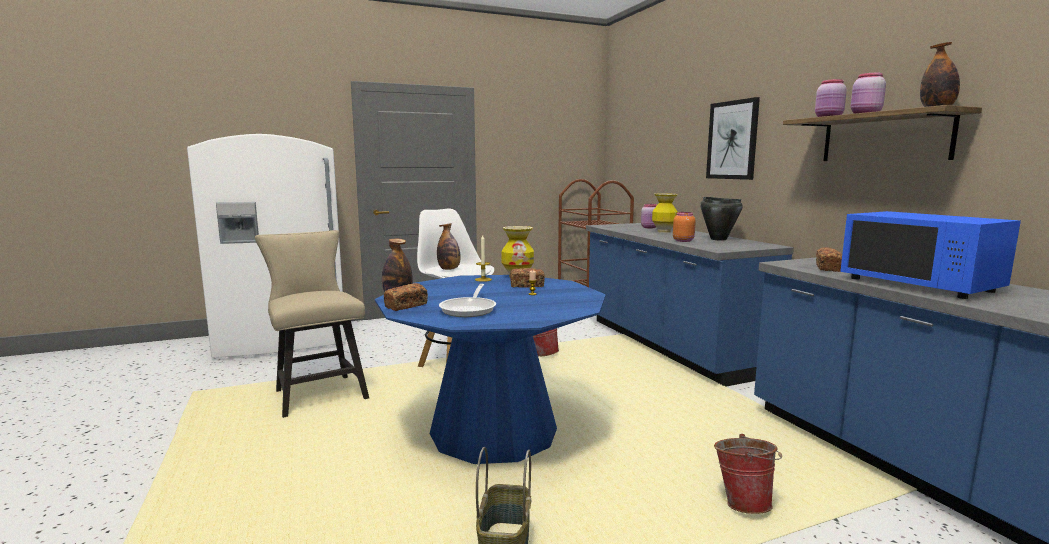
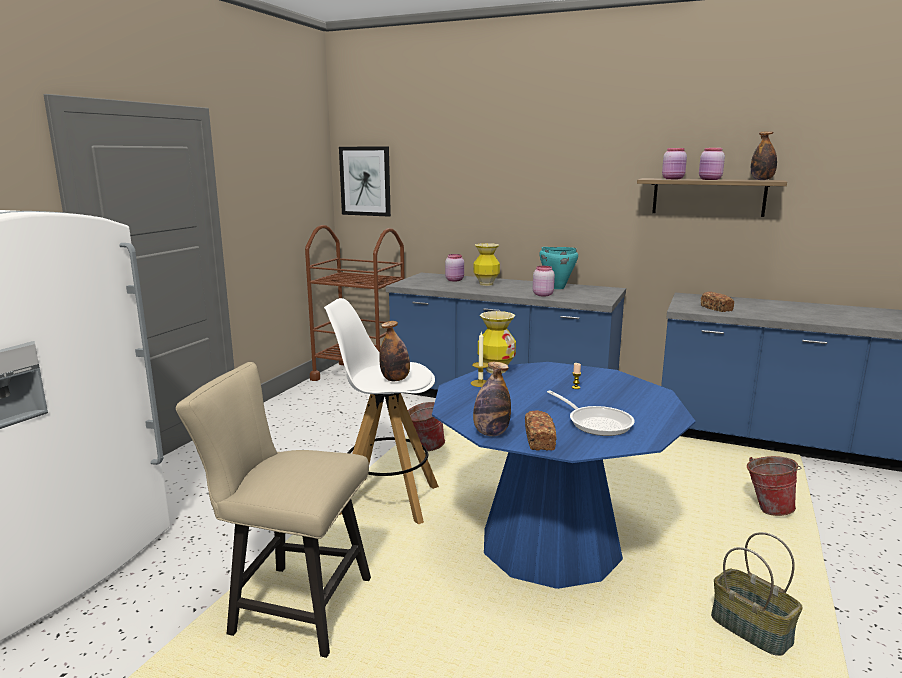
camera: 45 degrees left, 5 degrees up
(527, 286) = (539, 379): bread -> none
(683, 240) = (542, 295): orange jar -> pink jar
(718, 239) = (556, 287): black cooking pot -> turquoise cooking pot
(732, 140) = (545, 188): picture -> picture (365, 181)
(919, 284) = (792, 314): blue microwave -> none

